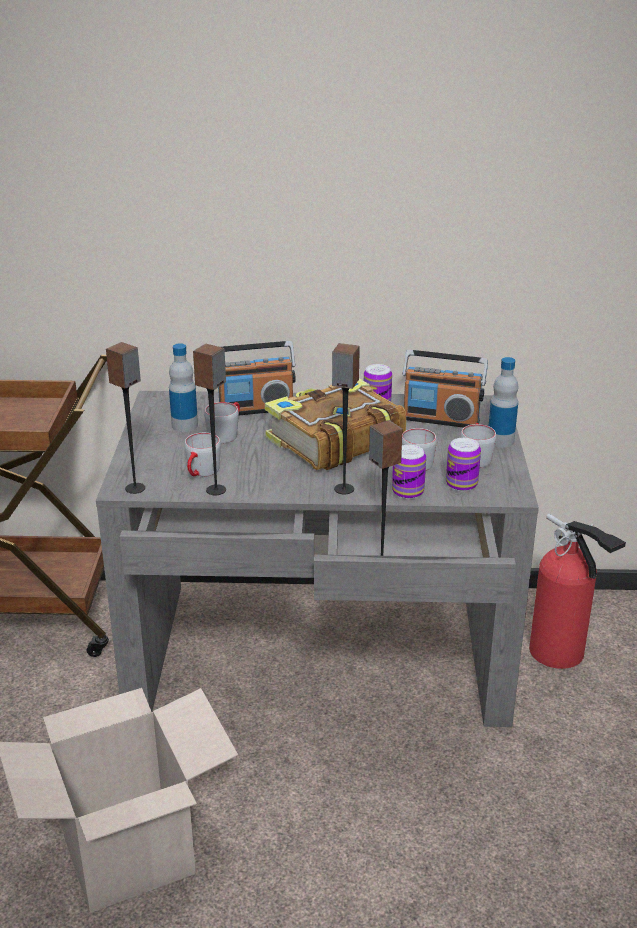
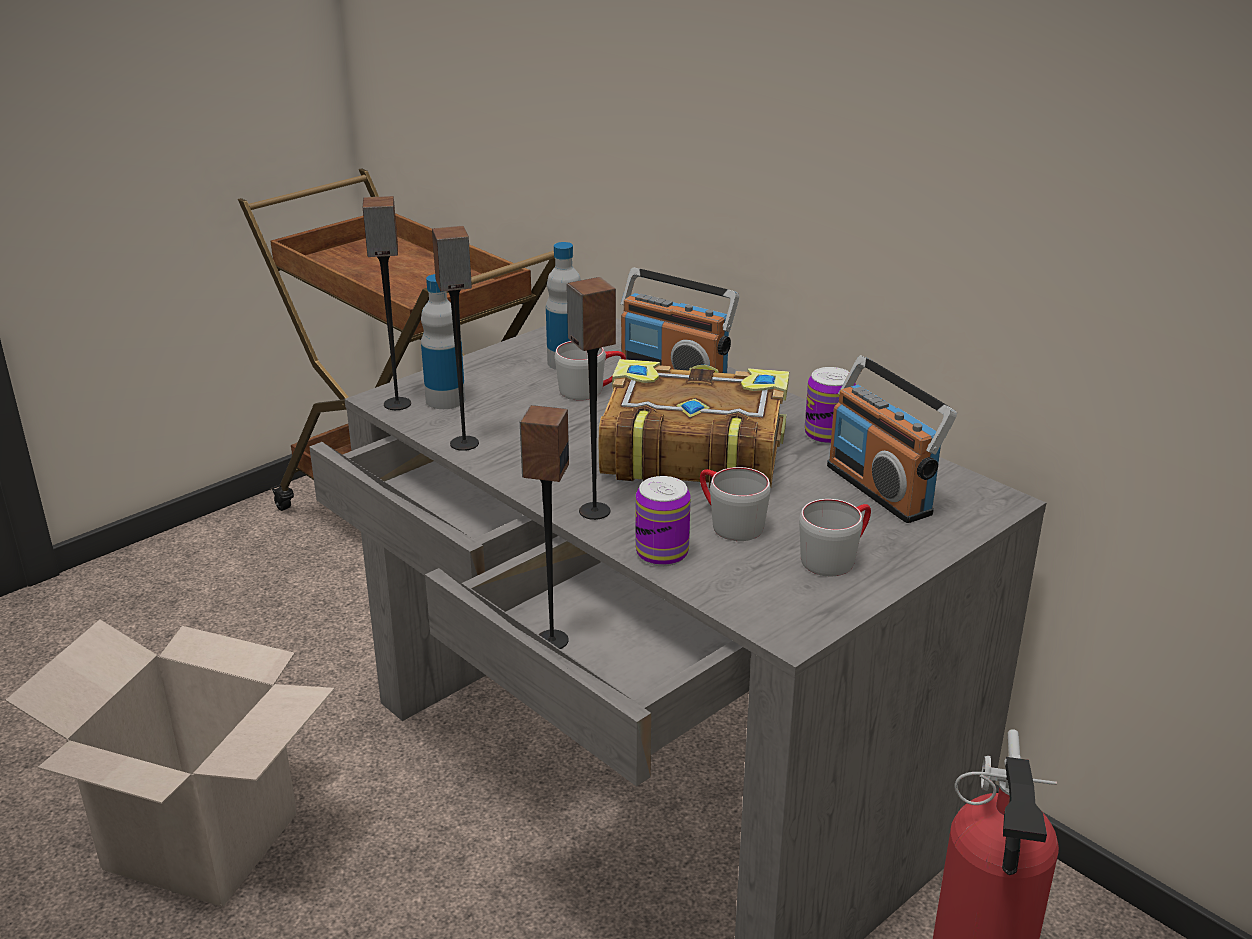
camera: 45 degrees right, 0 degrees up
(201, 473) = (485, 419): grey mug -> none
(461, 484) = (747, 580): can -> none
(500, 441) = (912, 555): bottle -> bottle (445, 400)

